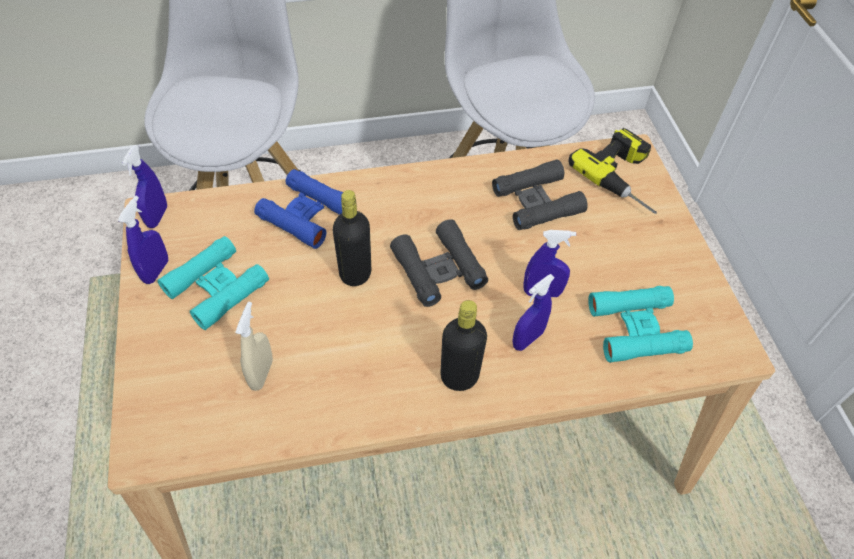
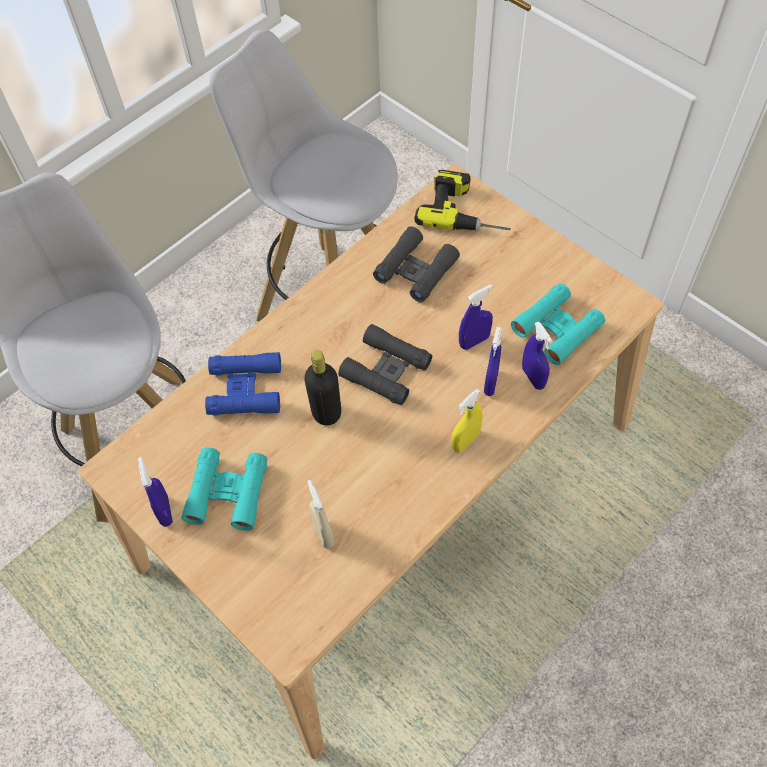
camera: 30 degrees left, 5 degrees up
(157, 217) = (121, 467): blue spray bottle -> blue spray bottle (533, 377)
(459, 377) = (465, 441): black bottle -> yellow spray bottle

